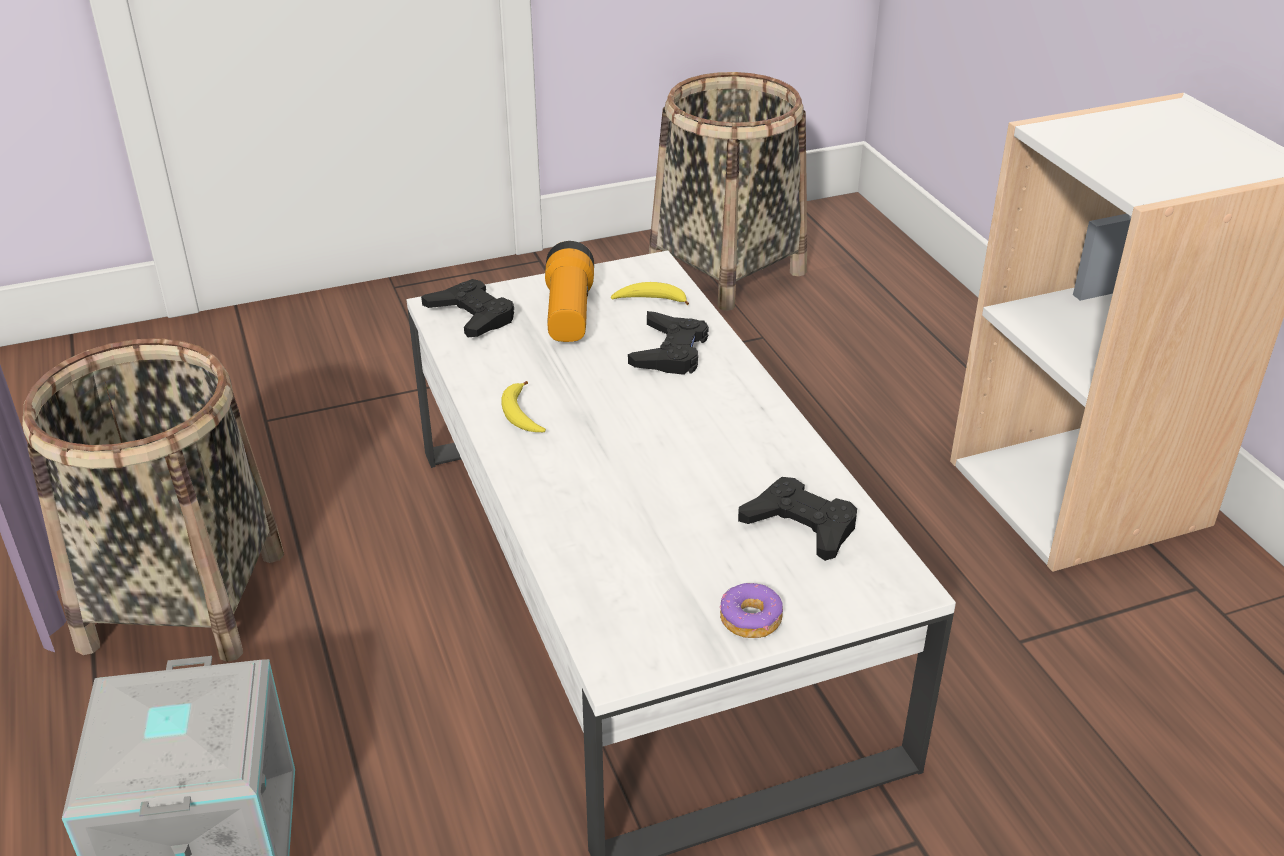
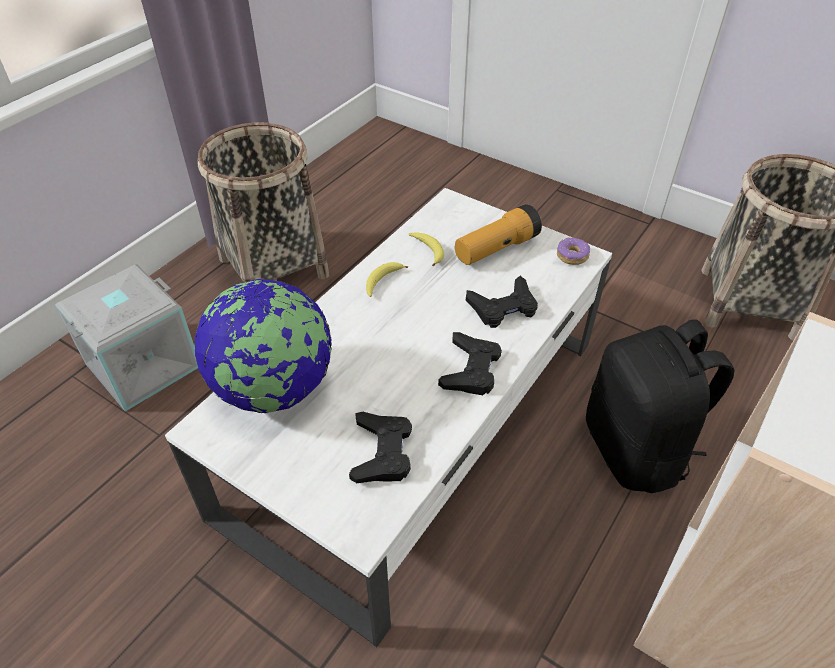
camera: 55 degrees right, 10 degrees up
(472, 316) = (453, 216): black game controller -> black game controller (471, 369)
(614, 574) = (274, 388): none -> globe
(650, 301) = (547, 273): banana -> banana (428, 250)
(750, 619) = (276, 469): donut -> donut (572, 256)
(836, 445) = (636, 450): none -> black backpack

